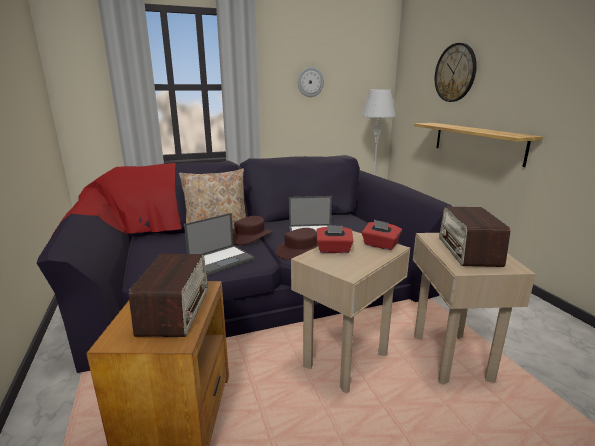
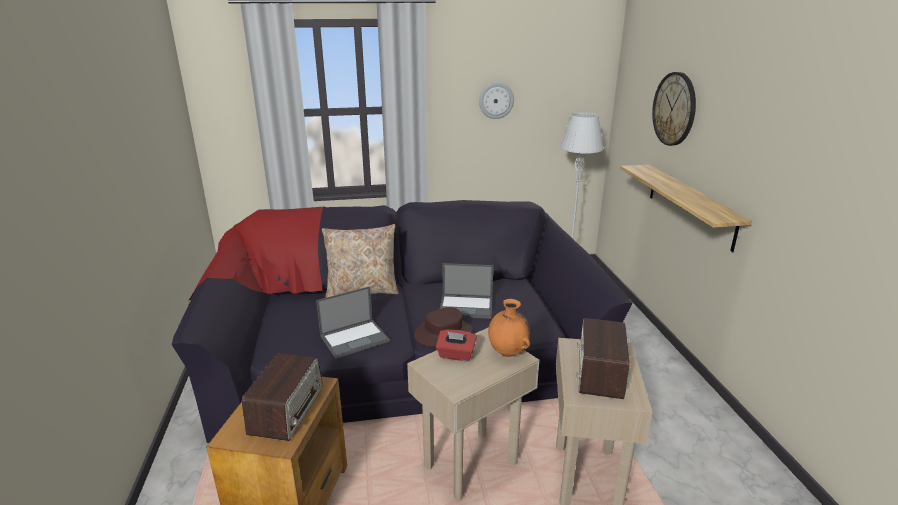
camera: 10 degrees right, 5 degrees up
(249, 236) = (394, 307): brown hat -> none
(380, 245) = (508, 353): red tissue box -> orange vase

